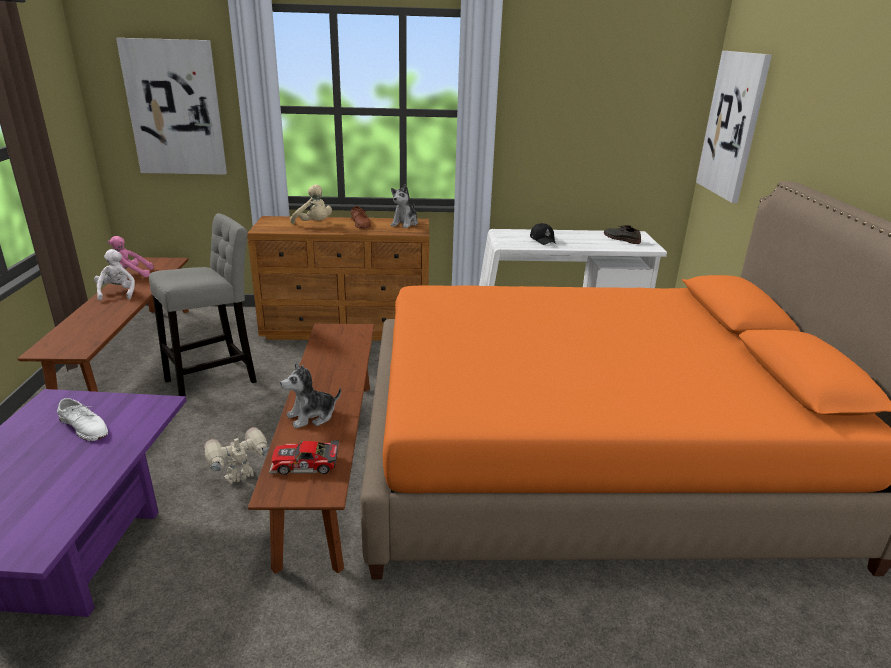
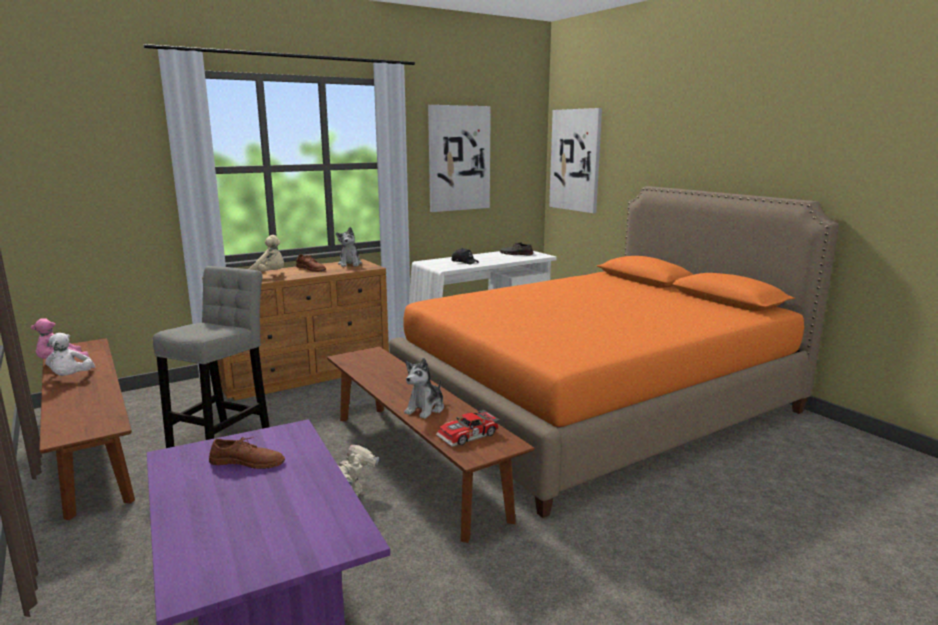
camera: 30 degrees left, 10 degrees down
(84, 426) = (247, 461): white shoe -> brown shoe
(117, 293) = (71, 378): white plush toy -> white plush toy turned 150 degrees counterclockwise
(175, 108) = (91, 175): picture -> picture (459, 158)

